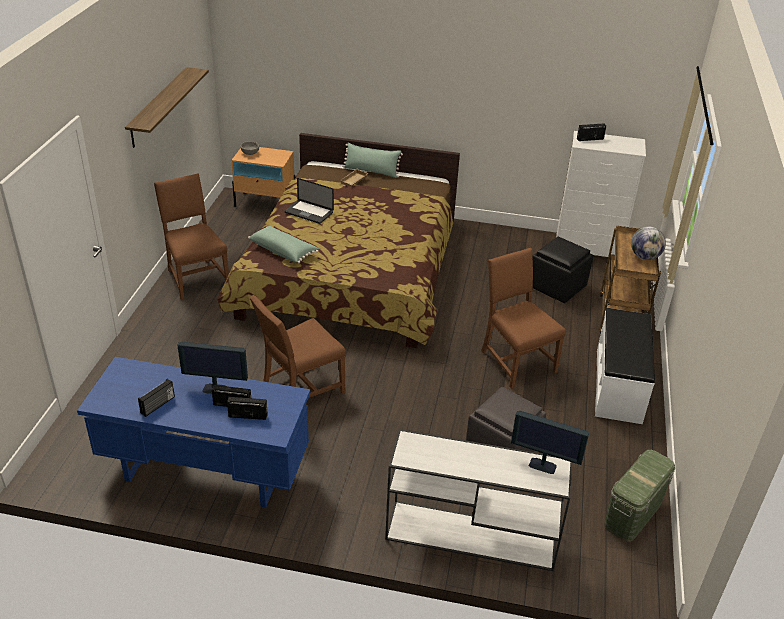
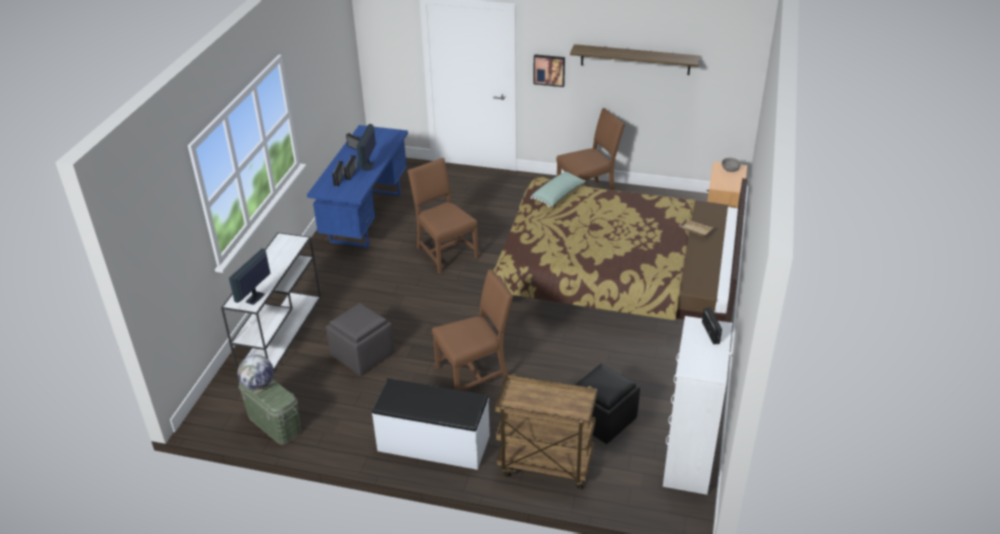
camera: 95 degrees right, 0 degrees up
(116, 176) = (549, 70): none -> picture
(309, 212) = (624, 205): laptop -> none
(371, 171) = (723, 243): green pillow -> none
(645, 257) = (541, 408): globe -> globe (258, 385)

